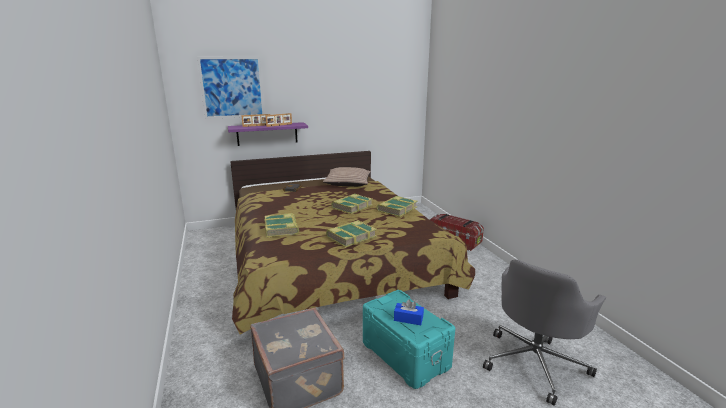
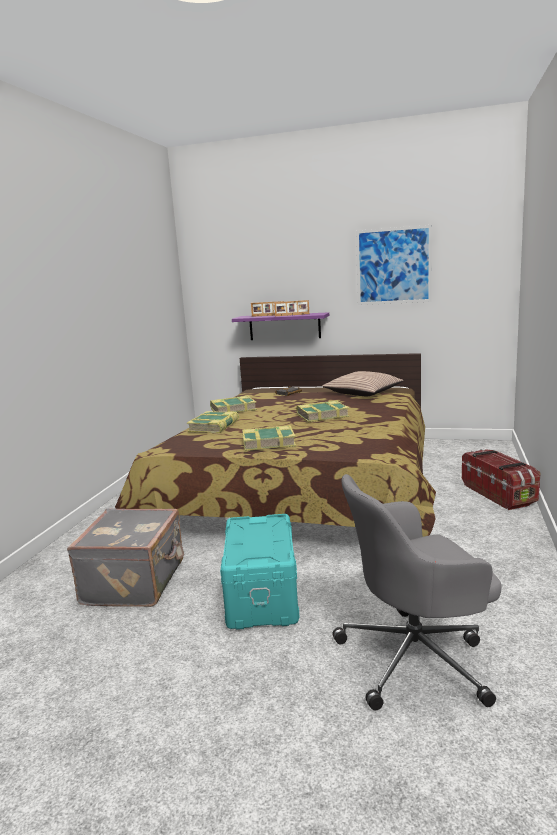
camera: 35 degrees right, 5 degrees down
(232, 87) = (246, 271): picture -> picture (393, 266)
(396, 209) = (372, 424): book -> book (233, 409)
(408, 319) = (255, 543): blue tissue box -> none

